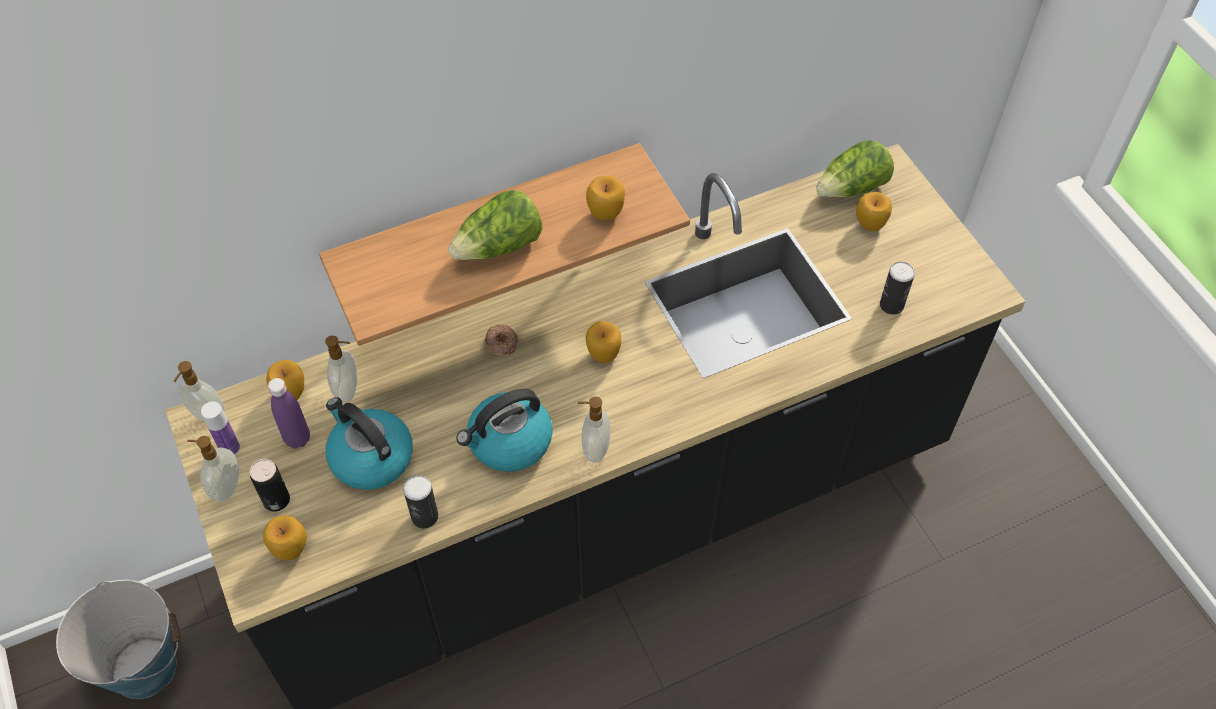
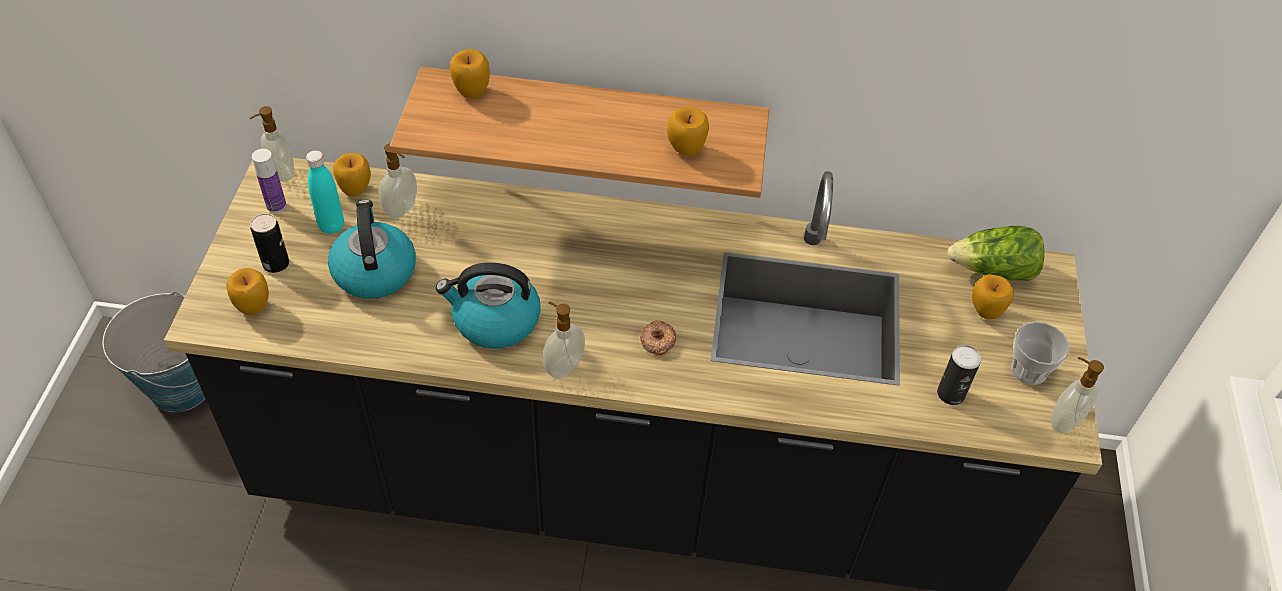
camera: 30 degrees right, 5 degrees down
(225, 486) = (248, 232): soap dispenser -> soap dispenser (1062, 420)
(297, 439) = (331, 226): purple bottle -> turquoise bottle
(424, 516) = (376, 341): can -> none
(499, 247) = (570, 131): lettuce -> none
(501, 343) = (556, 238): donut -> donut (657, 341)
(603, 355) = (635, 293): apple -> apple (472, 91)
(930, 256) = (1028, 370): none -> cup

